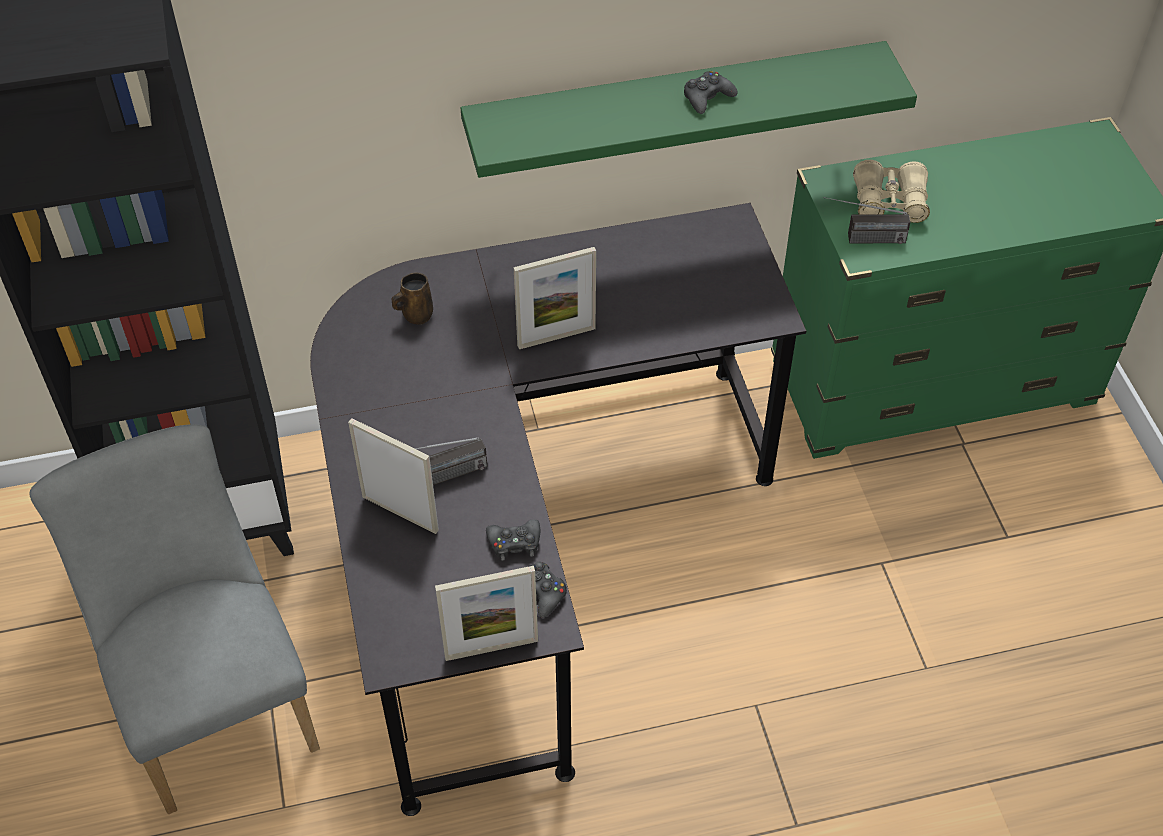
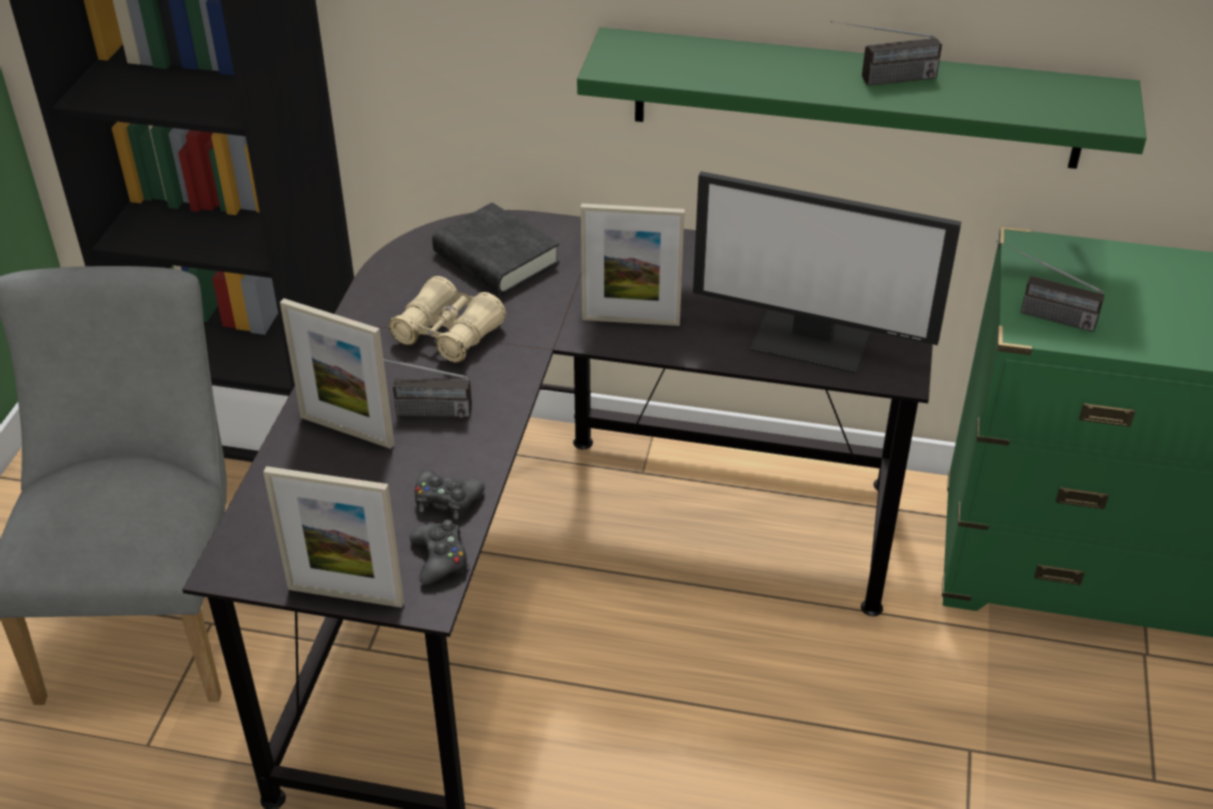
camera: 25 degrees right, 10 degrees down
(400, 513) = (347, 431): picture frame -> picture frame turned 150 degrees clockwise
(416, 315) = (496, 258): brown mug -> black book
(699, 308) = (812, 340): none -> monitor
(707, 97) = (880, 80): black game controller -> radio
(889, 202) = (1097, 287): beige binoculars -> beige binoculars (448, 334)

